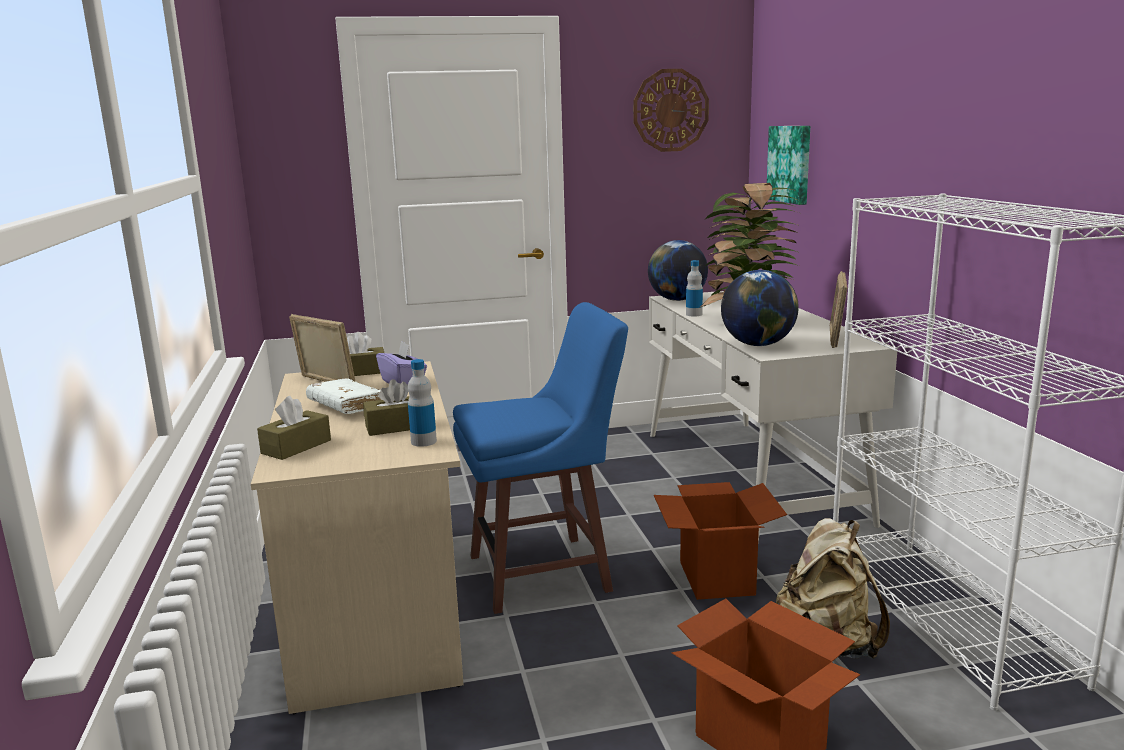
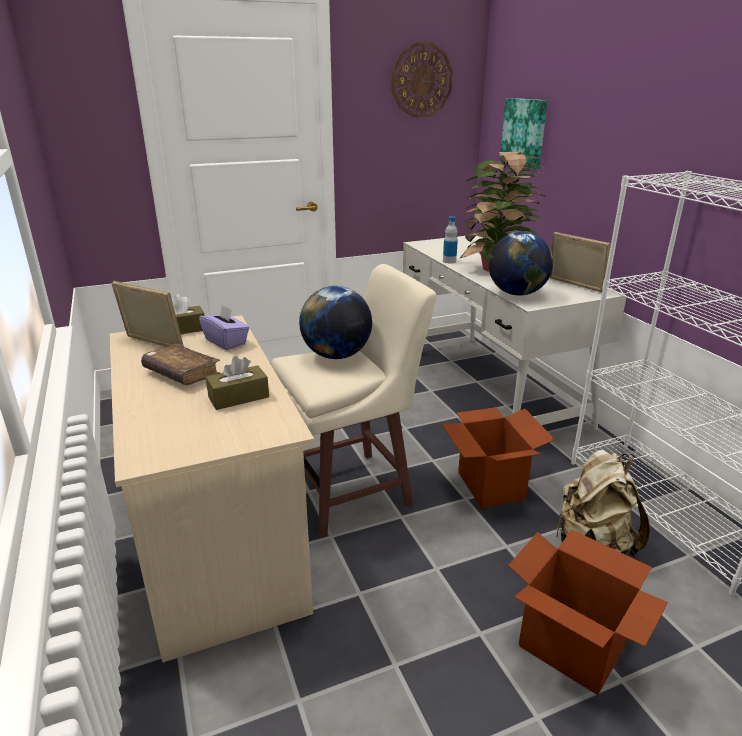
camera: 10 degrees left, 10 degrees up
(296, 447) = (148, 428): brown tissue box -> none
(346, 407) = (182, 374): white book -> brown book
(423, 441) = (271, 415): bottle -> none
(544, 573) = (352, 491): blue stool -> beige stool
(677, 300) = (428, 246): globe -> globe (336, 355)
(836, 338) = (574, 286): picture frame -> picture frame turned 135 degrees clockwise

